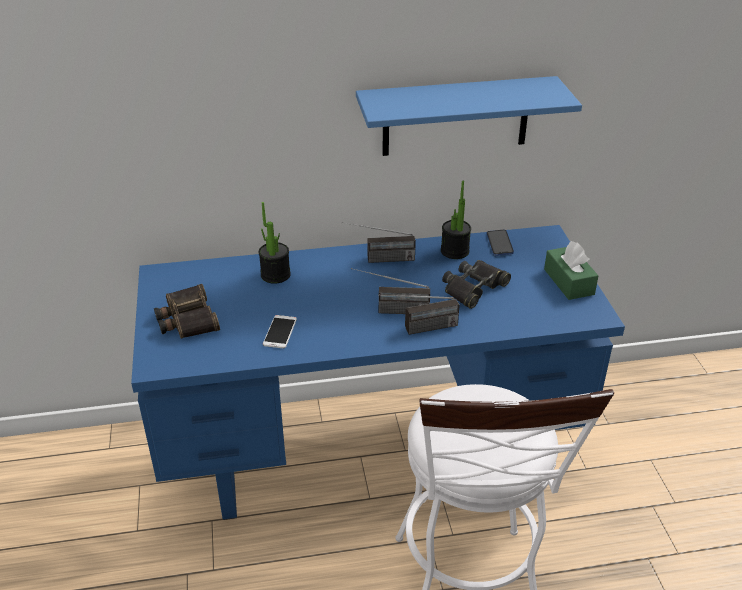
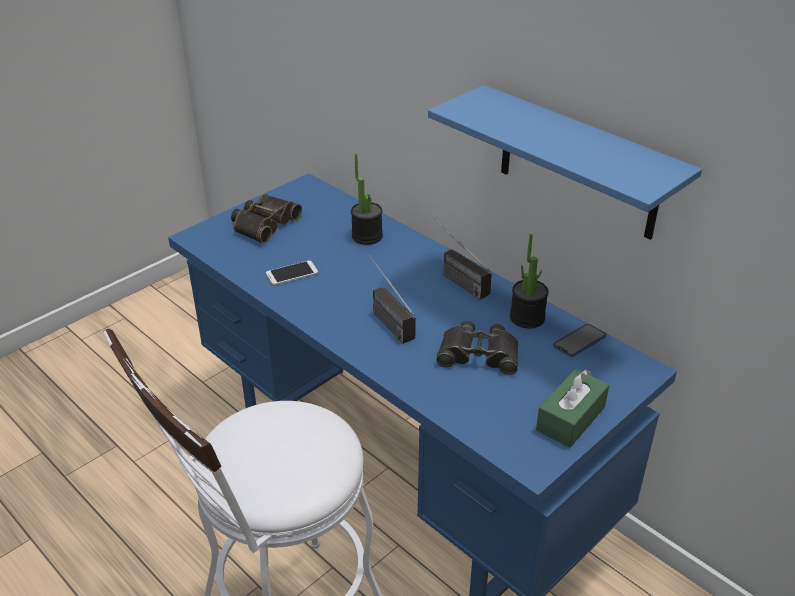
camera: 55 degrees right, 0 degrees up
(418, 329) = (373, 346): radio -> none

